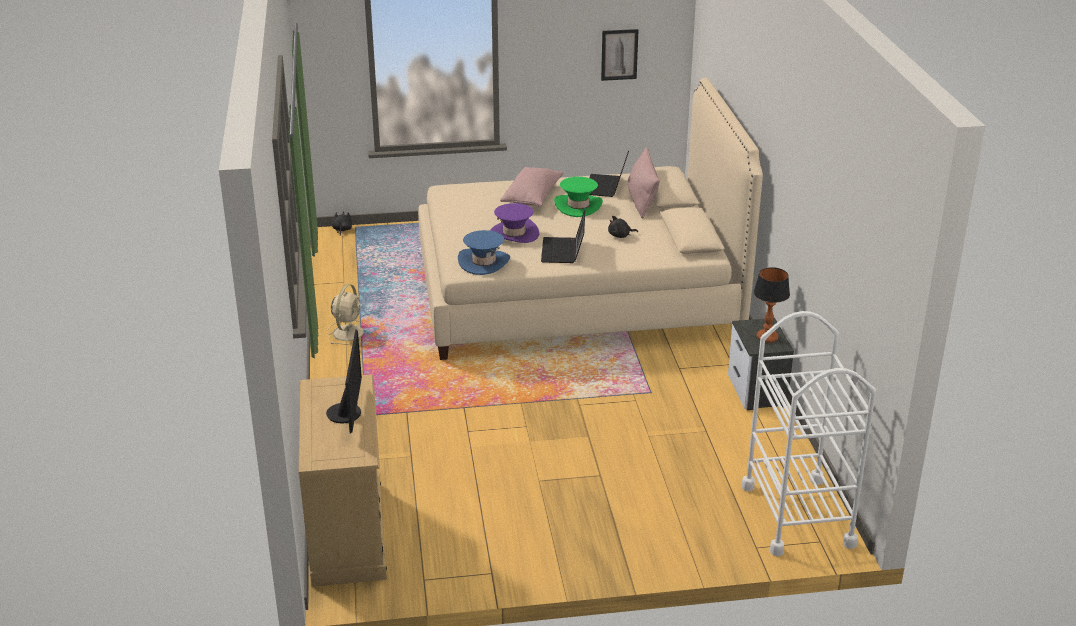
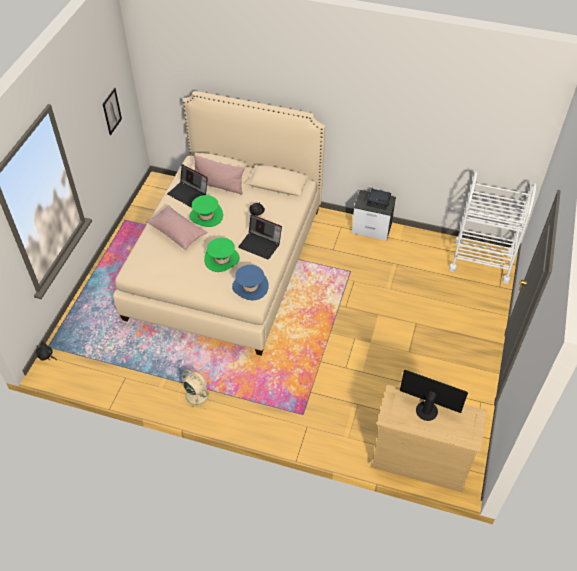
camera: 65 degrees left, 20 degrees up
(514, 234) = (222, 259): purple hat -> green hat
(767, 338) = (378, 201): table lamp -> alarm clock

